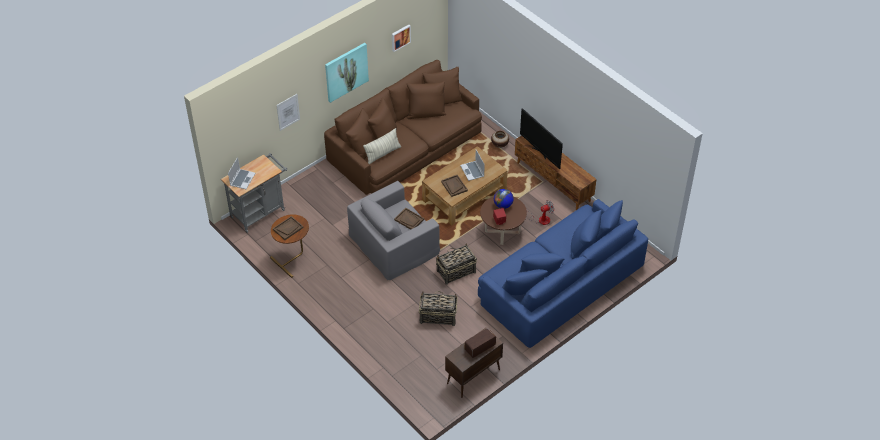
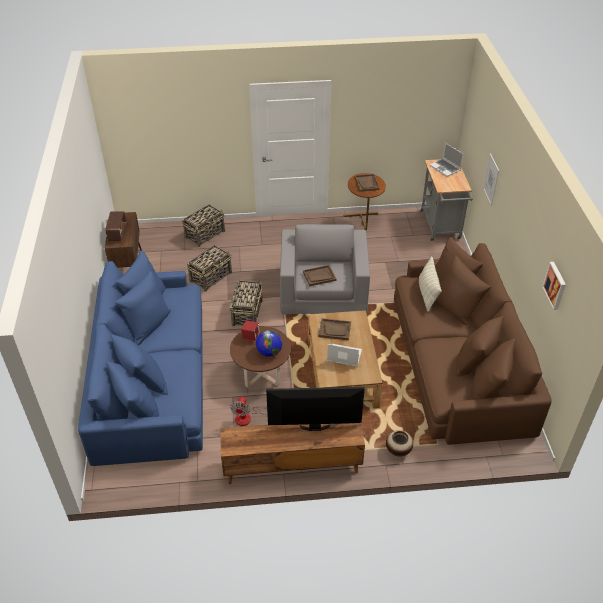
camera: 125 degrees right, 5 degrees down
(346, 71) = (521, 225): picture -> none
(391, 353) = (205, 234): none -> basket

